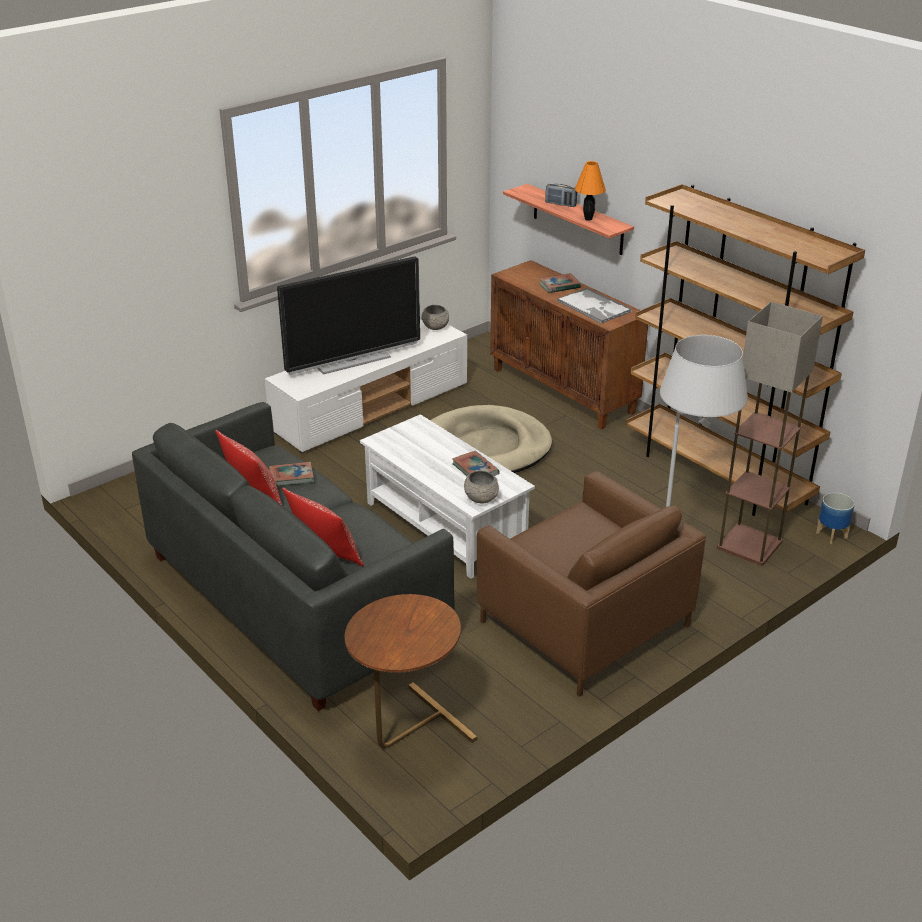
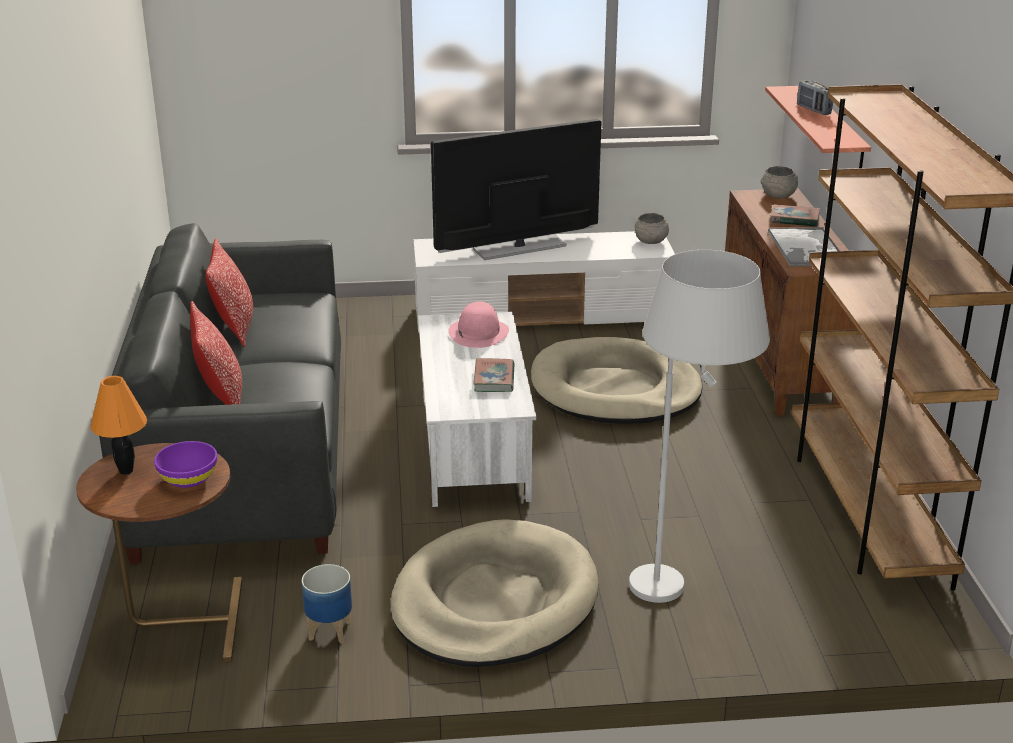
camera: 35 degrees right, 5 degrees down
(291, 477) = (292, 321): book -> none
(352, 361) = (519, 247): television -> television turned 150 degrees clockwise
(419, 438) = (478, 332): none -> pink hat
(426, 620) = (188, 478): none -> purple bowl
(481, 498) = (461, 407): grey bowl -> grey bowl (778, 195)
(584, 624) = (494, 602): brown armchair -> beige dog bed
(588, 219) = (823, 129): orange table lamp -> orange table lamp (125, 471)
(748, 545) = (808, 603): floor lamp -> none
(831, 535) = (944, 637): planter -> planter (330, 630)

